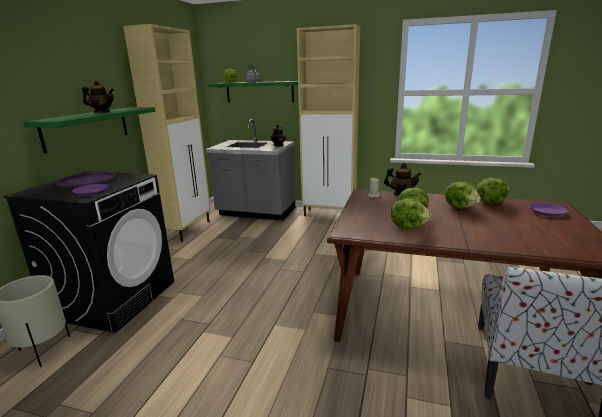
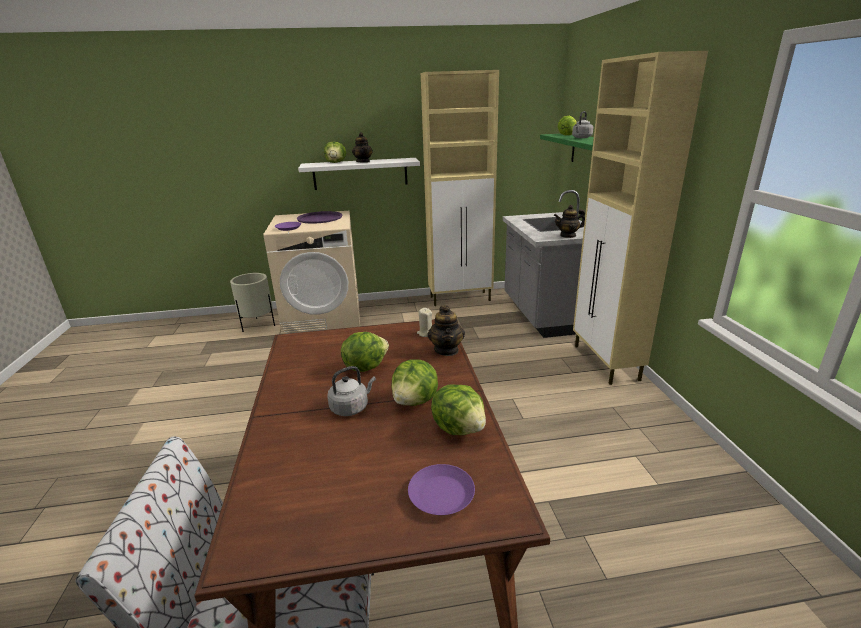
camera: 65 degrees right, 5 degrees up
(87, 128) = (360, 173): green shelf -> white shelf
(114, 298) = (324, 319): black washing machine -> beige washing machine
(408, 227) = (316, 370): lettuce -> lettuce (336, 163)
(463, 221) = (351, 407): none -> grey kettle

